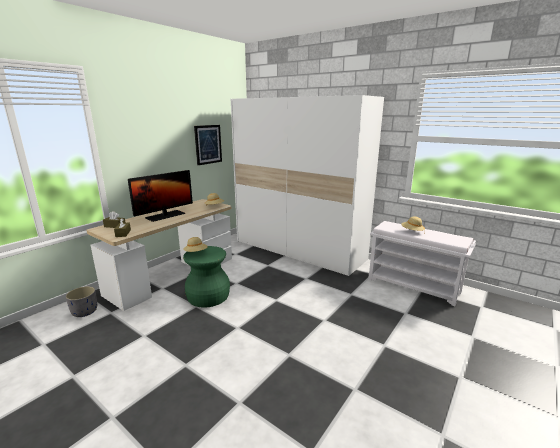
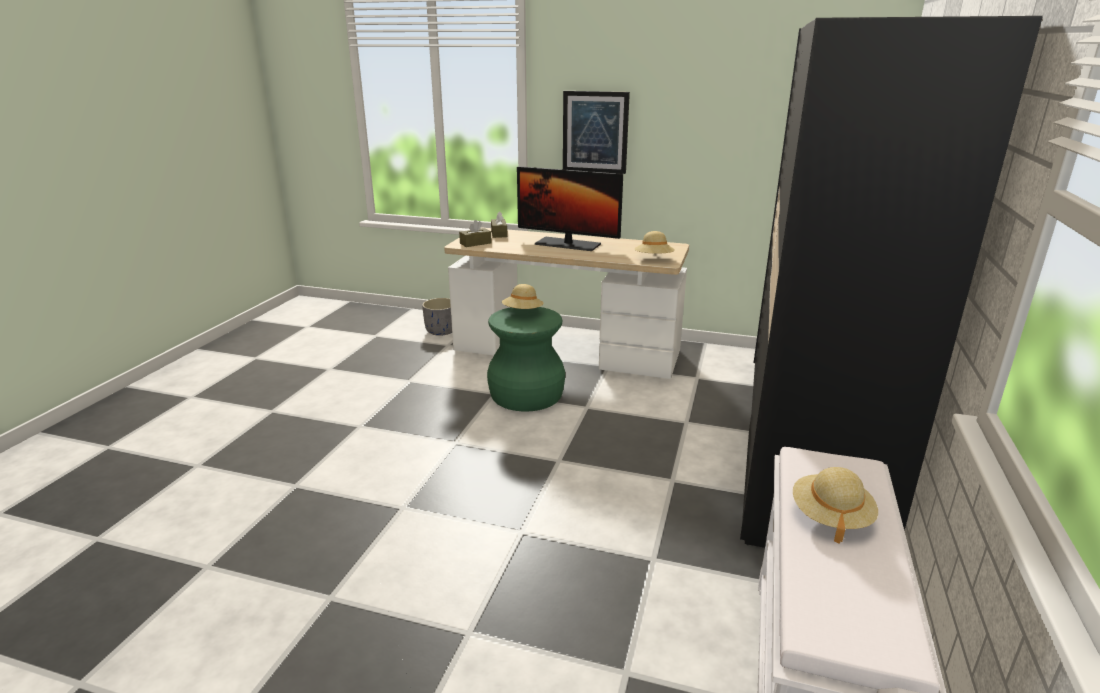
camera: 70 degrees right, 5 degrees up
(208, 144) = (751, 134): picture -> picture (595, 132)
(298, 250) = (806, 444): white wardrobe -> black wardrobe

